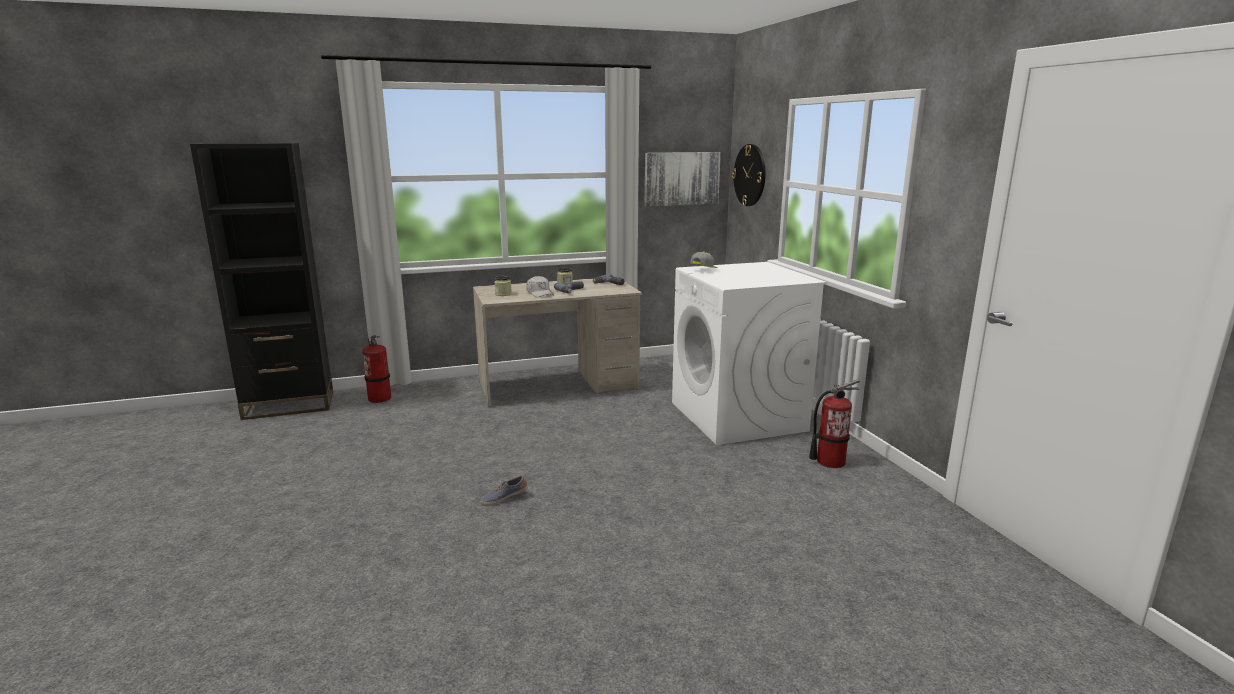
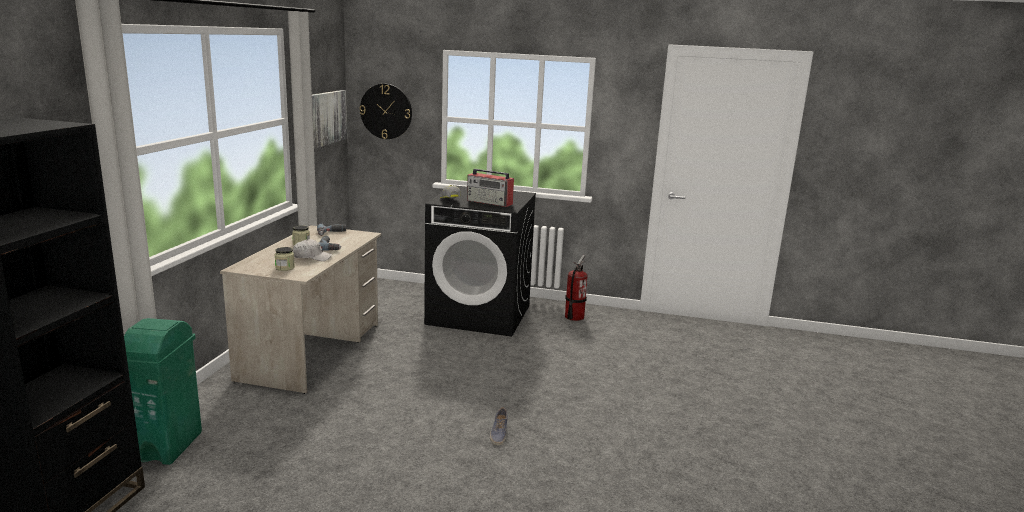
camera: 60 degrees left, 0 degrees up
(380, 398) = (170, 446): fire extinguisher -> green trash can
(734, 278) = (490, 202): none -> radio
(738, 417) = (479, 315): white washing machine -> black washing machine

